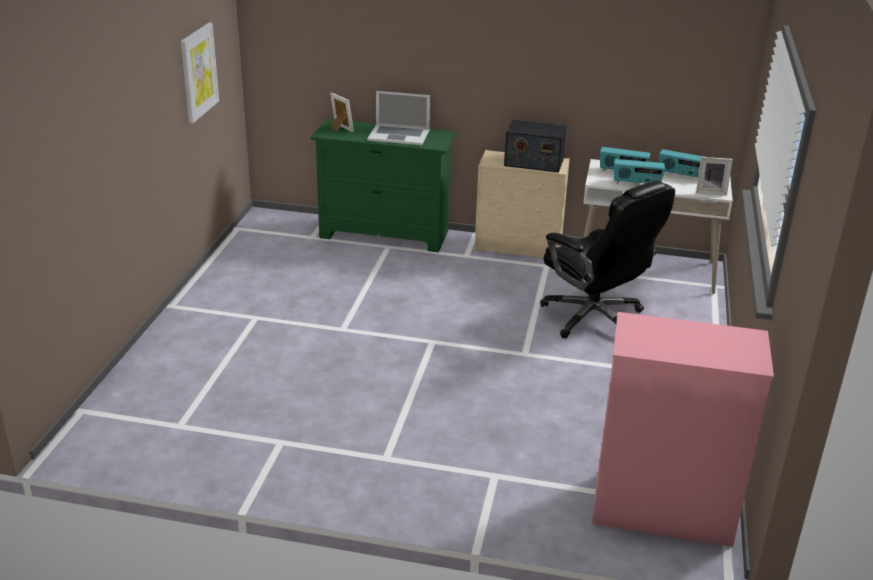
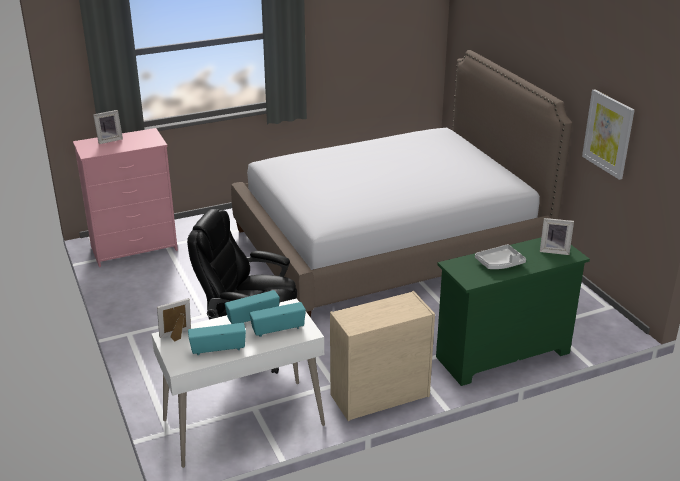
camera: 145 degrees right, 0 degrees up
(320, 361) = (389, 245): none -> bed
(399, 135) = (500, 263): laptop -> grey tray
(533, 162) = (373, 315): radio -> none
(707, 354) = (109, 140): none -> picture frame

